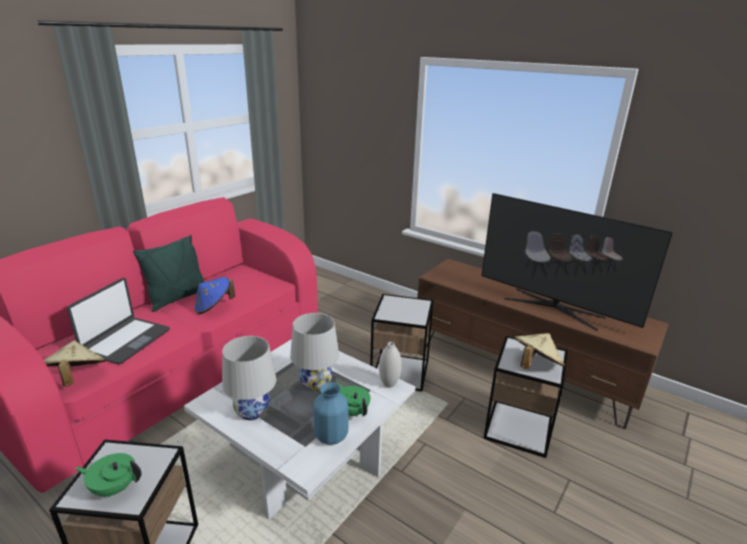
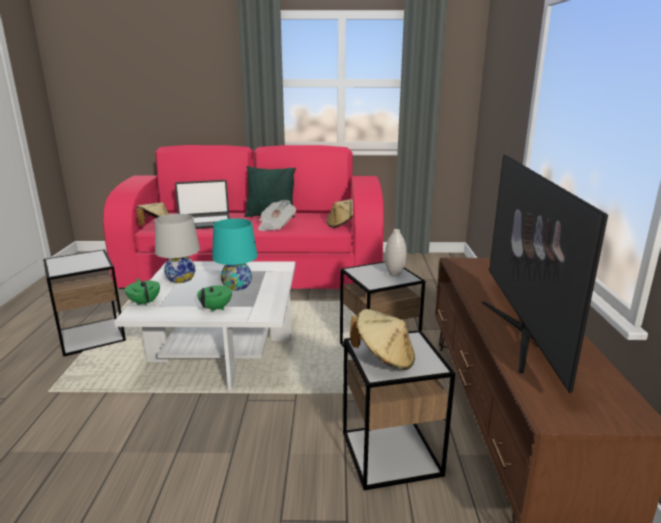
camera: 55 degrees right, 5 degrees down
(114, 487) = (67, 264): green teapot -> green teapot (145, 302)
(214, 307) = (275, 226): blue hat -> newspaper
(267, 278) = (342, 224): none -> beige hat
(315, 383) = (236, 286): white table lamp -> turquoise table lamp
(331, 436) = (179, 310): blue vase -> none
(389, 384) = (270, 310): white vase -> white vase (394, 274)

